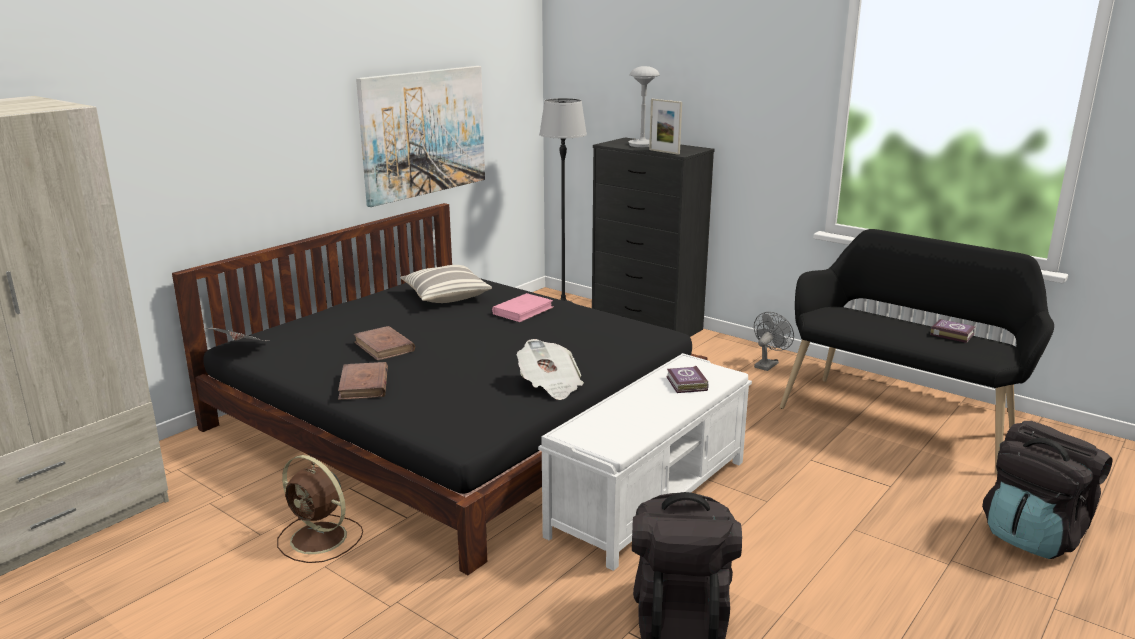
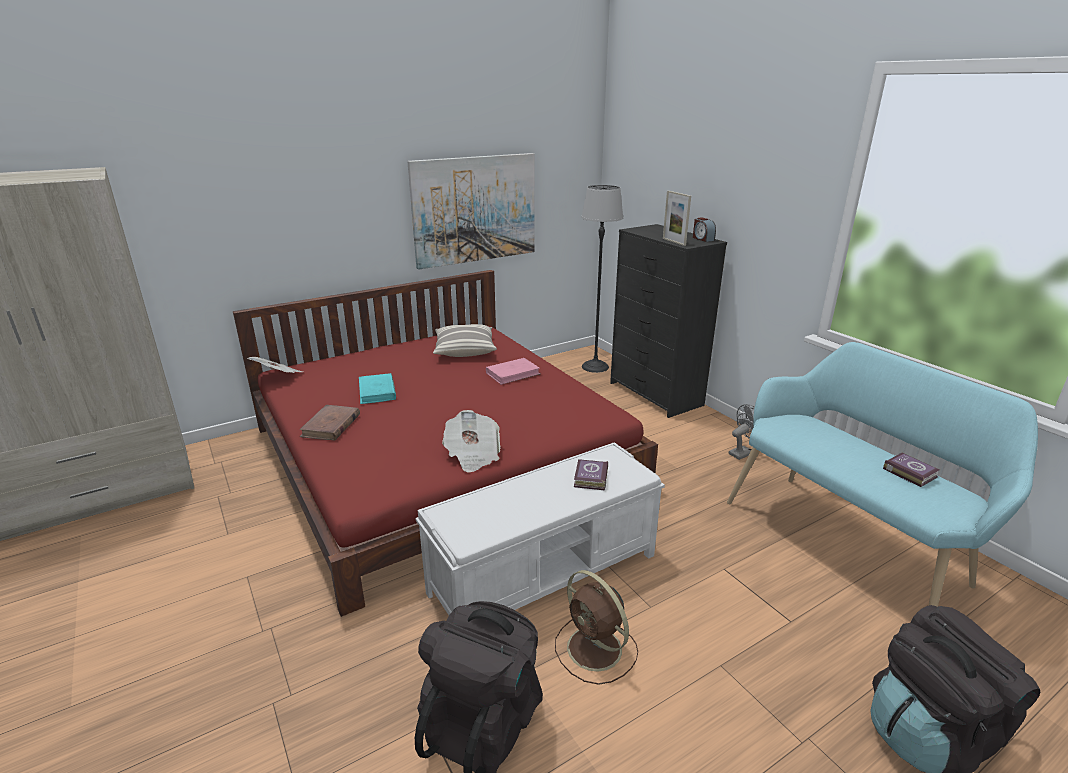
camera: 20 degrees right, 5 degrees up
(320, 539) = (263, 549): brown fan -> brown fan (596, 650)
(384, 347) = (377, 391): brown book -> turquoise book
(456, 419) = (440, 457): black bed -> red bed
(642, 145) = (662, 233): grey table lamp -> none
(688, 147) = (702, 239): none -> alarm clock
(901, 418) = (849, 541): black bench -> turquoise bench

